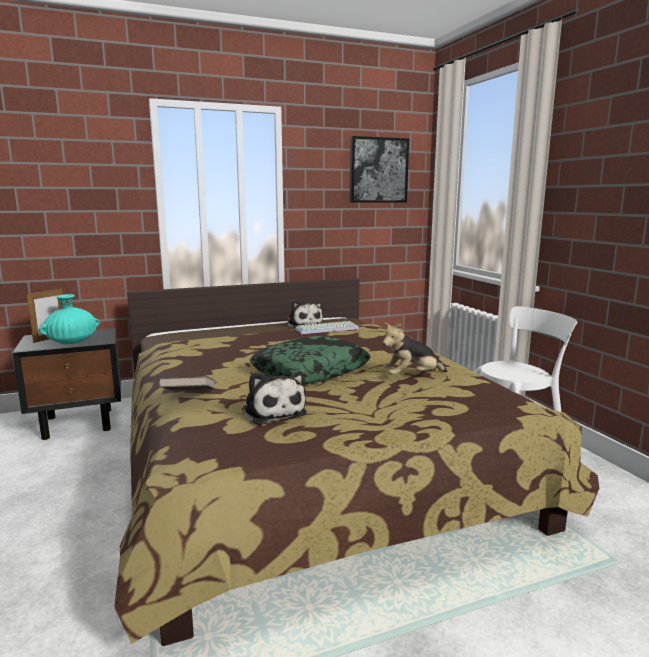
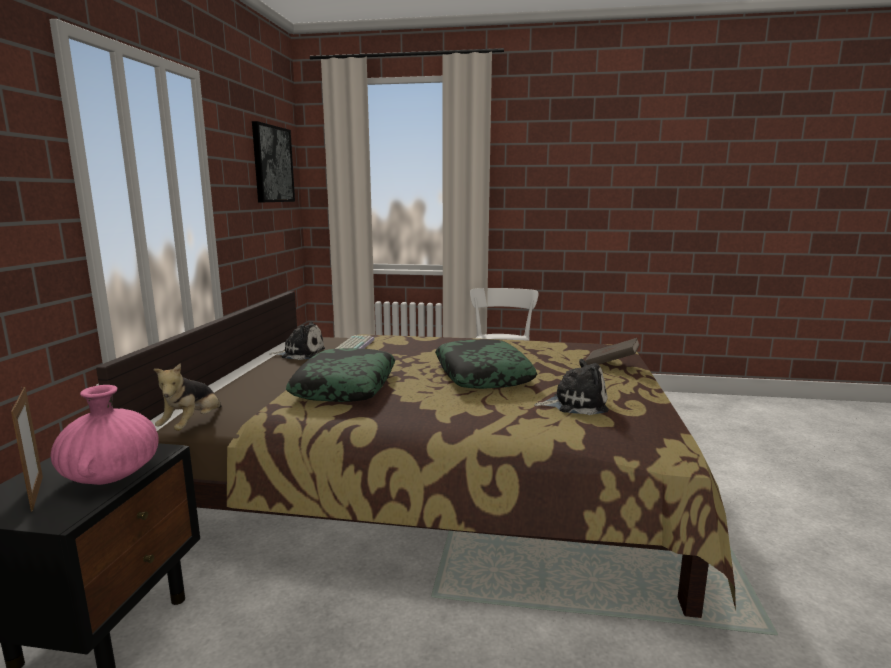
camera: 60 degrees left, 0 degrees up
(72, 342) = (112, 475): turquoise vase -> pink vase
(189, 398) = (506, 428): brown book -> brown book (611, 365)
(236, 346) = (345, 387): none -> pillow
(411, 376) = (533, 354): plush toy -> plush toy (192, 425)

